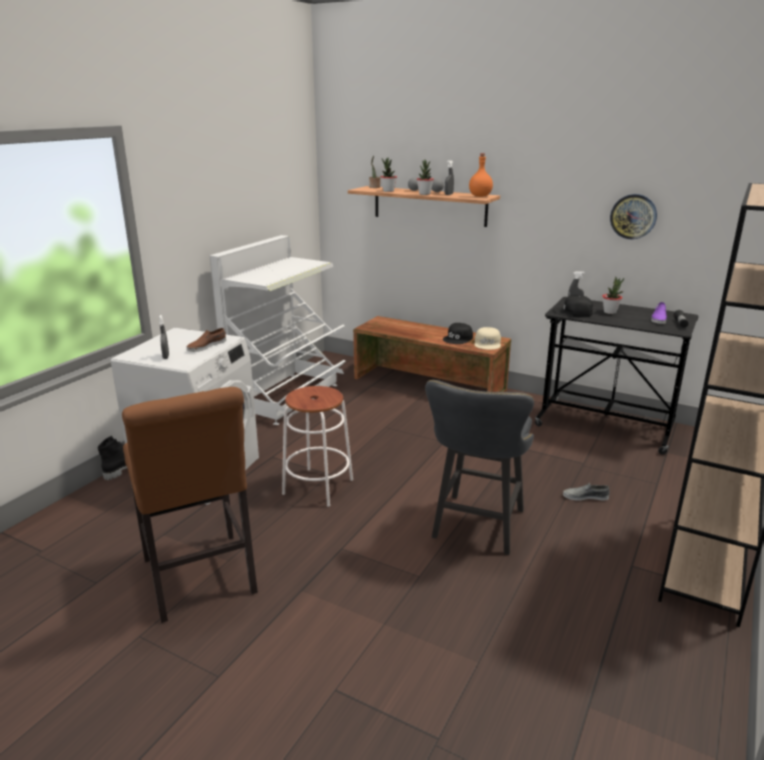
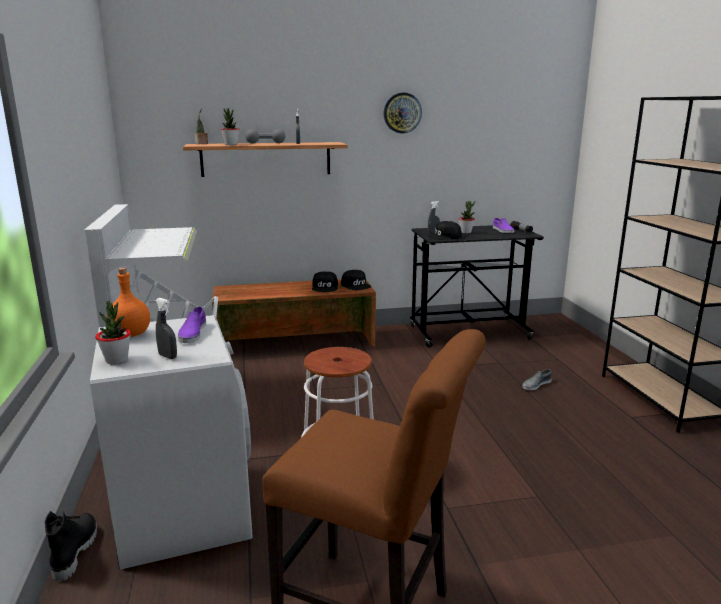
camera: 40 degrees left, 5 degrees down
(206, 346) = (192, 333): brown shoe -> purple shoe
(424, 194) = (275, 144): potted plant -> potted plant (117, 360)
(475, 530) = (514, 440): grey stool -> none
(479, 196) = (329, 143): orange bottle -> orange bottle (130, 335)
(488, 343) = (356, 285): beige cap -> black cap
(633, 216) = (458, 150): wall clock -> wall clock (402, 113)

